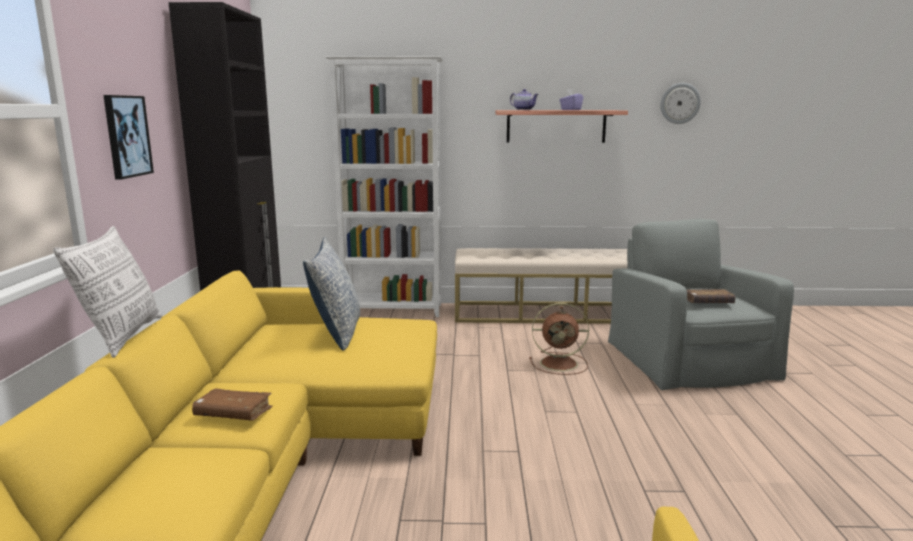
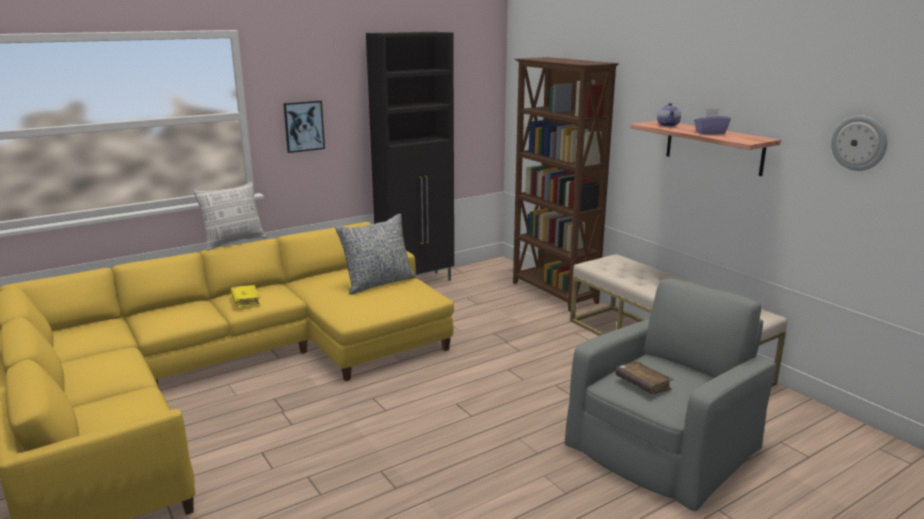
camera: 55 degrees right, 5 degrees up
(233, 414) = (246, 301): brown book -> yellow book
(393, 310) = (554, 293): white bookcase -> brown bookcase
(560, 363) = (553, 386): brown fan -> none

